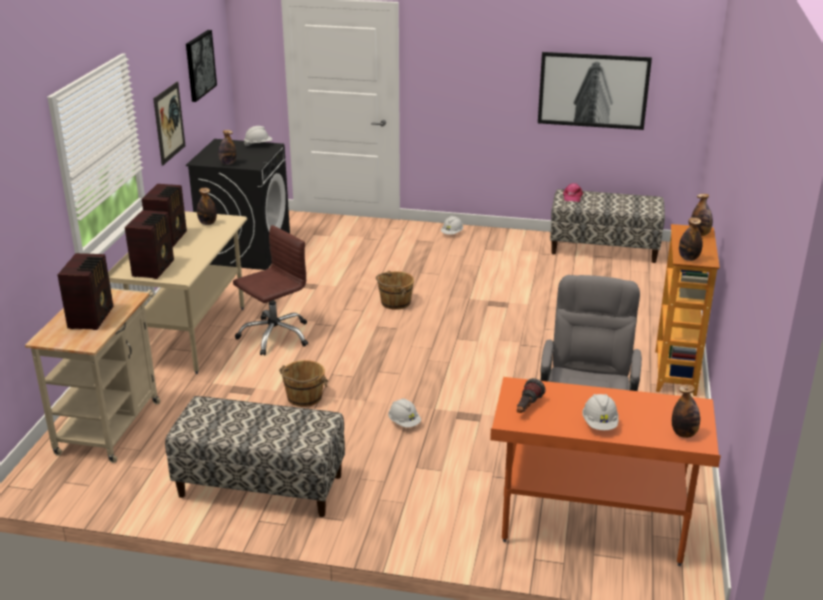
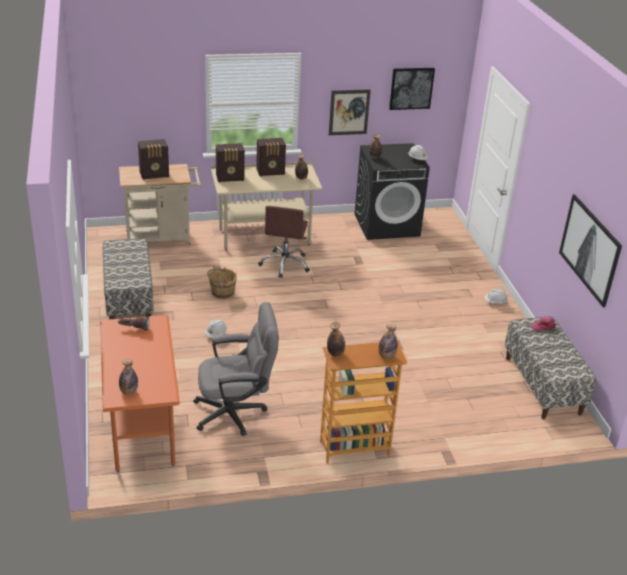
camera: 65 degrees right, 5 degrees up
(274, 335) = (285, 264): brown office chair -> brown office chair turned 75 degrees clockwise
(395, 302) = (363, 299): brown bucket -> none
(599, 423) = (127, 357): white hard hat -> none

